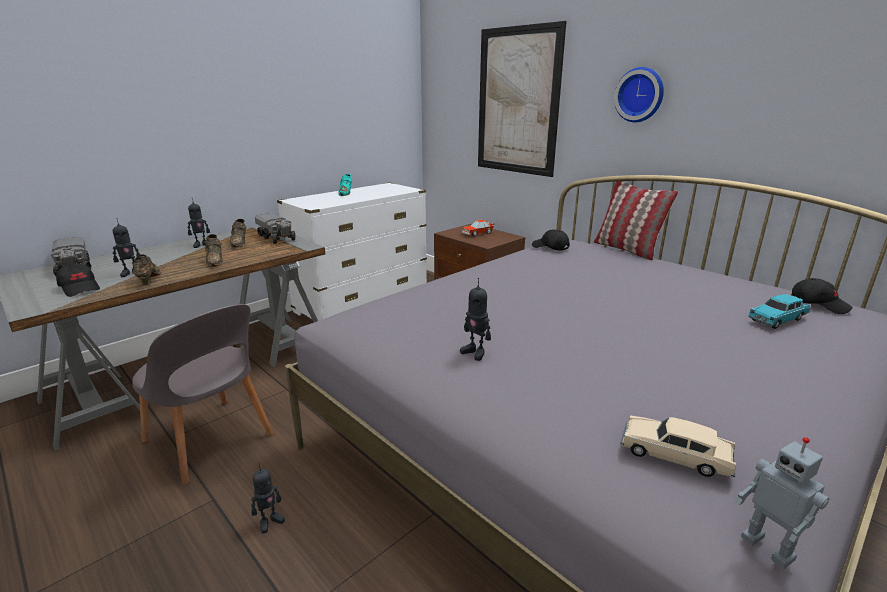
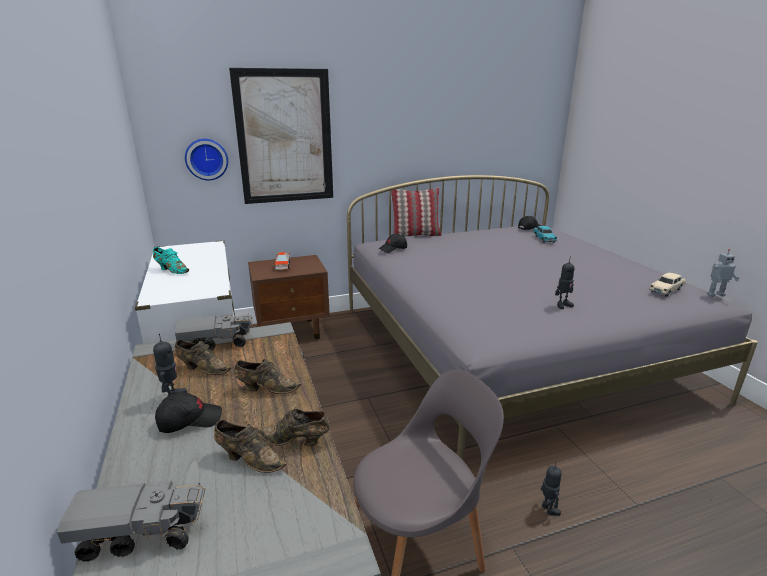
camera: 65 degrees left, 0 degrees up
(80, 288) = (276, 508): black cap -> black cap (189, 420)
(131, 273) = (249, 459): toy robot -> brown shoe
(640, 95) = (396, 127): wall clock -> wall clock (206, 159)

